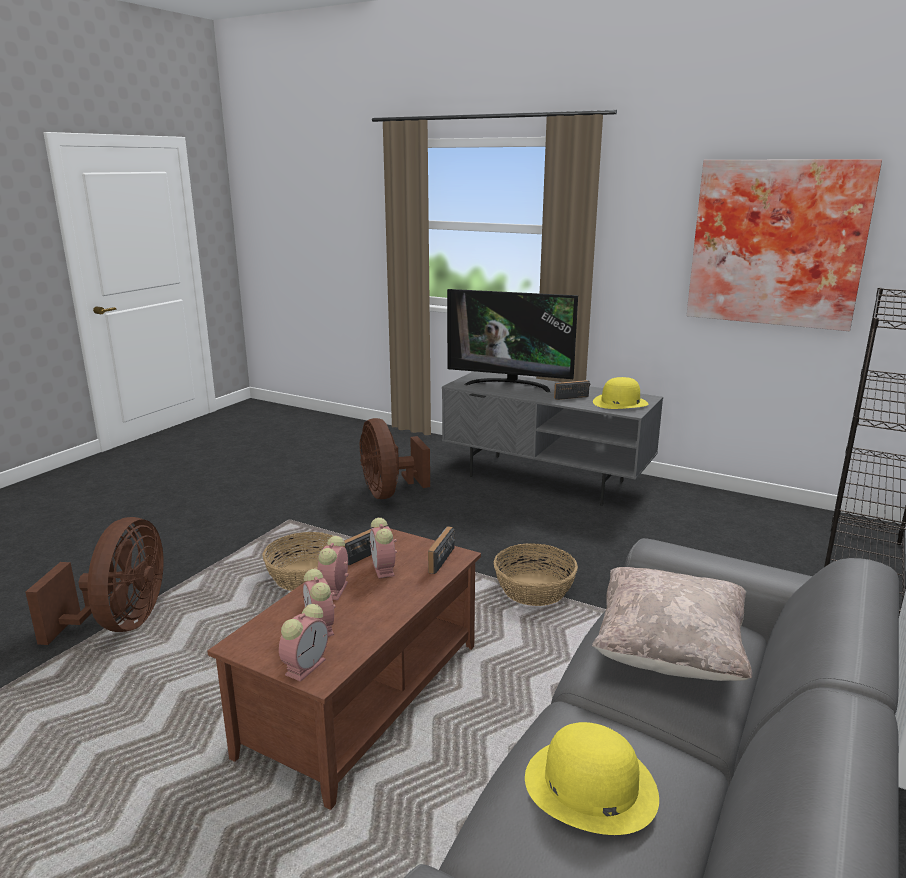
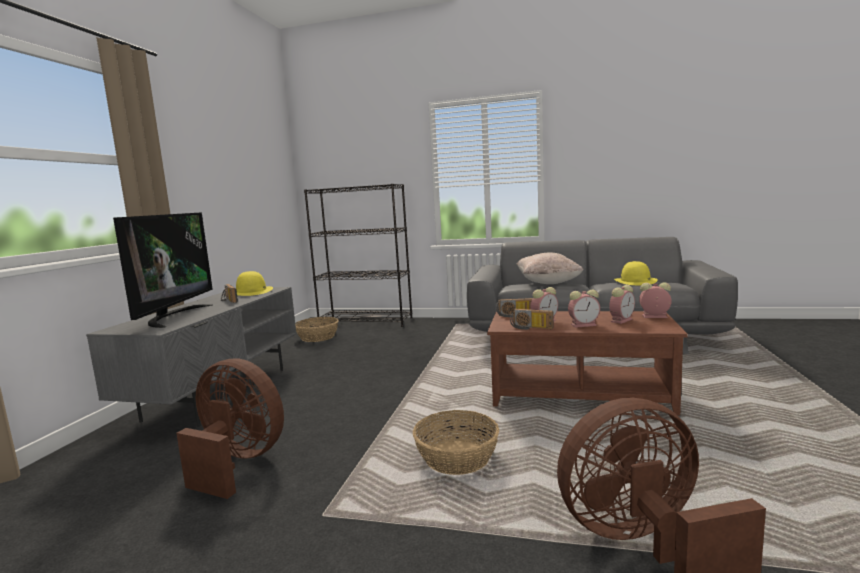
camera: 105 degrees left, 10 degrees down
(389, 493) = (237, 463): brown fan -> brown fan turned 120 degrees counterclockwise
(533, 589) = (422, 373): basket -> basket (318, 337)
(777, 243) = (243, 171): picture -> none

